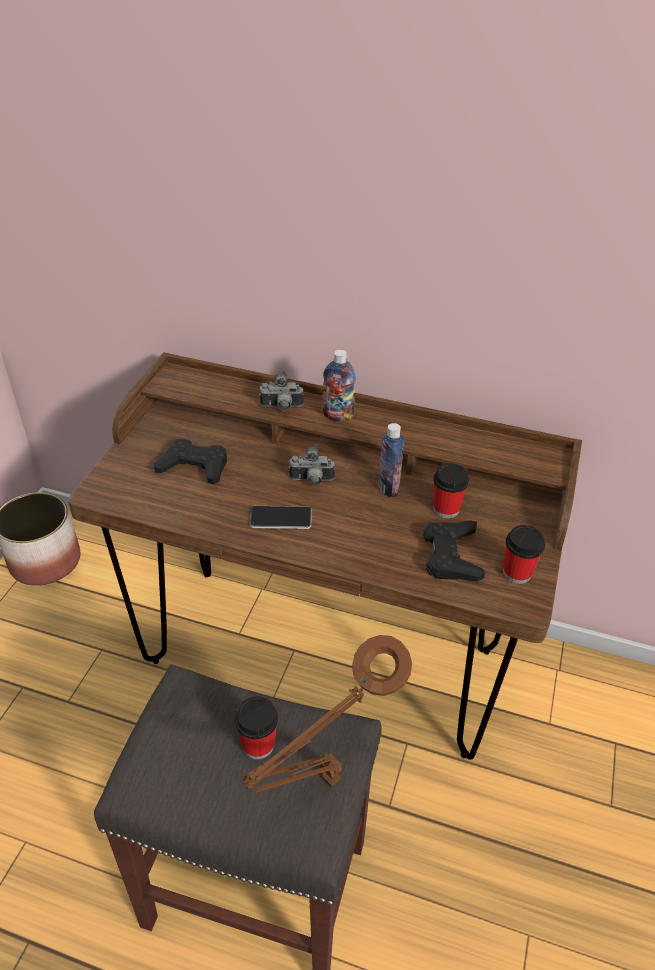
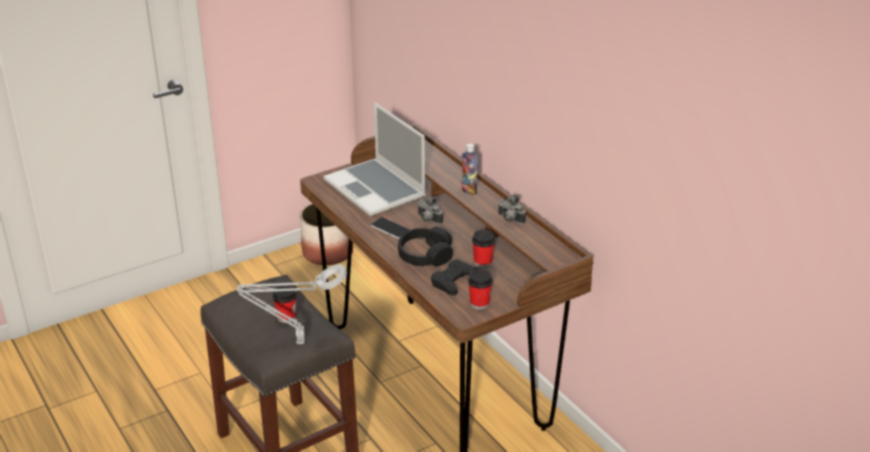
camera: 40 degrees right, 10 degrees down
(194, 467) = (376, 189): black game controller -> laptop
(281, 407) = (444, 174): camera -> camera (509, 220)
(325, 782) = (297, 342): brown table lamp -> grey table lamp
(370, 536) = (425, 255): none -> black headphones
(388, 488) = (465, 240): bottle -> none

